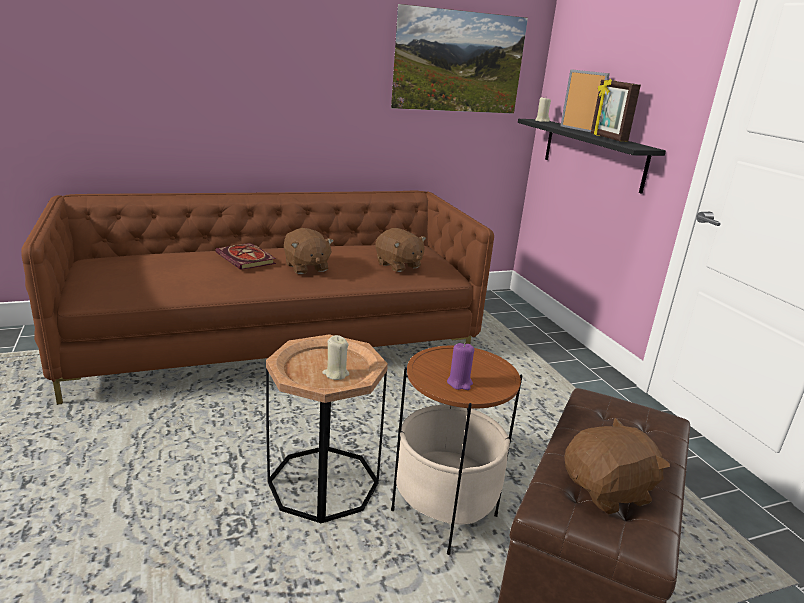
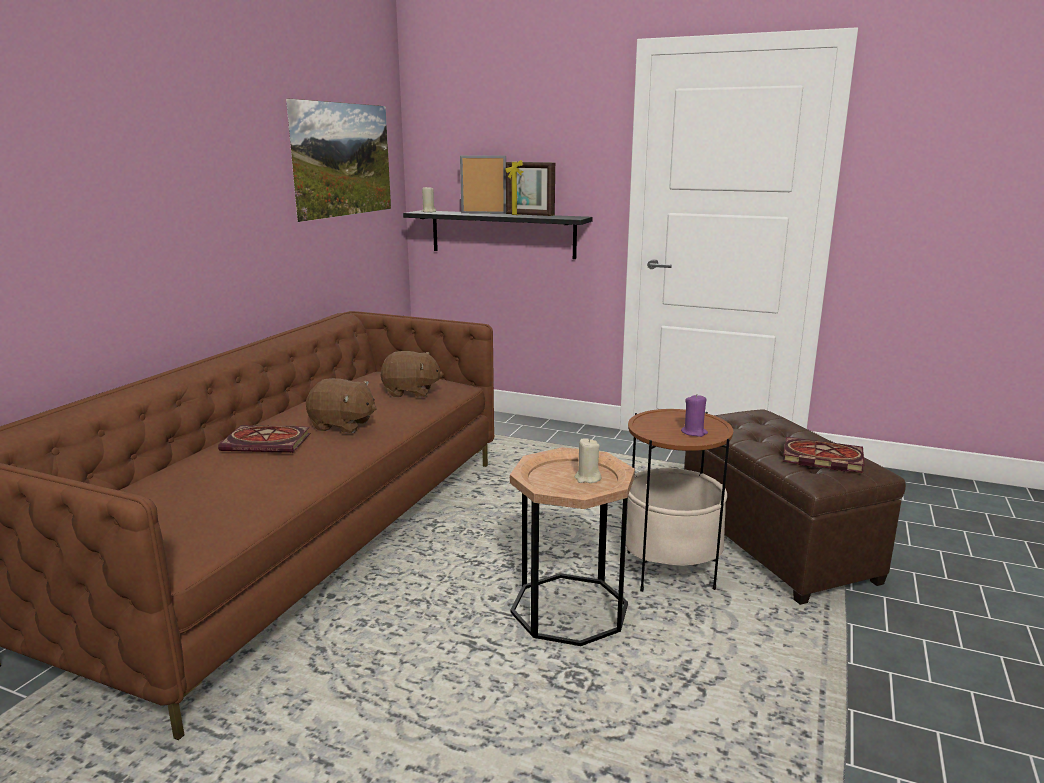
camera: 45 degrees left, 5 degrees down
(608, 491) = (820, 458): brown plush toy -> book

